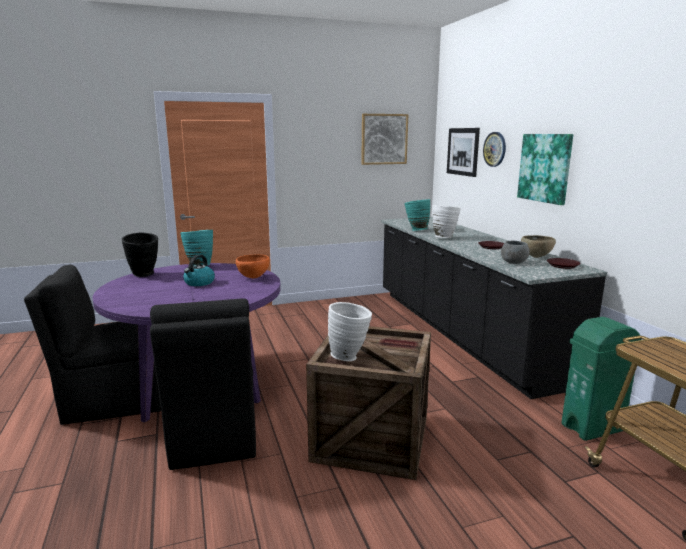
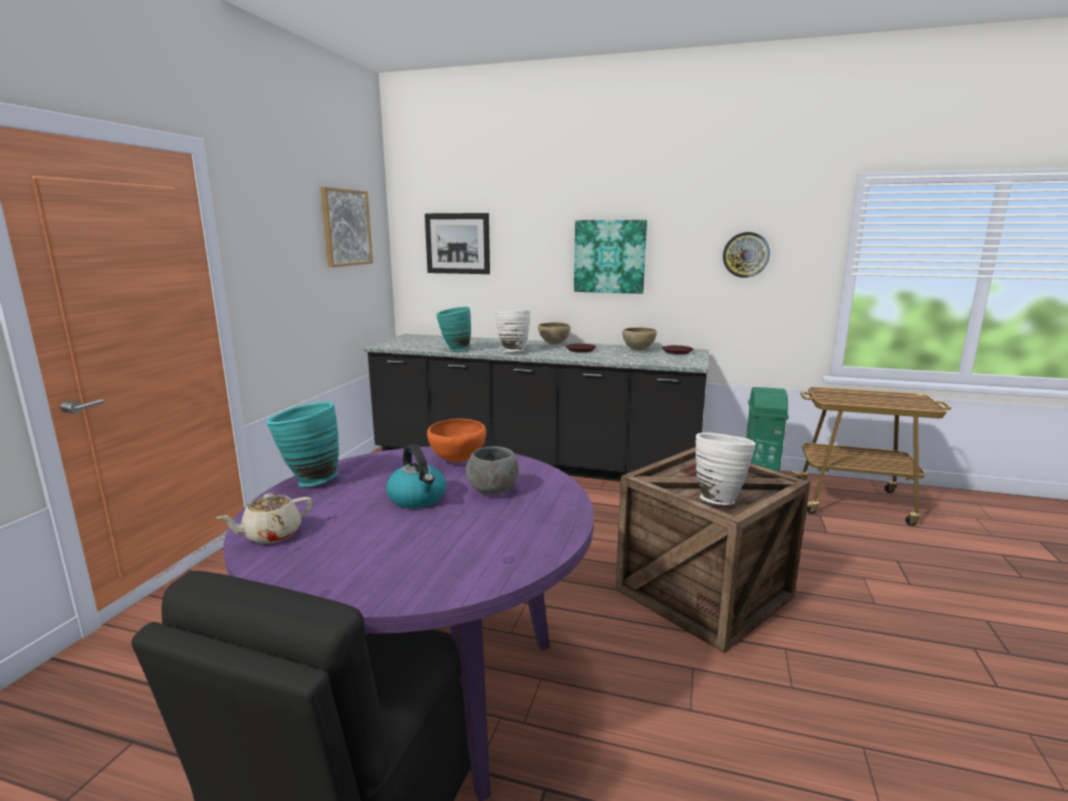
camera: 55 degrees left, 0 degrees up
(144, 275) = (271, 535): black vase -> beige teapot
(213, 435) = (603, 719): black chair -> none
(491, 240) = (553, 344): none -> brown bowl
(495, 149) = (522, 238): wall clock -> wall clock (746, 255)
(513, 262) = (647, 358): grey bowl -> grey bowl (492, 490)

